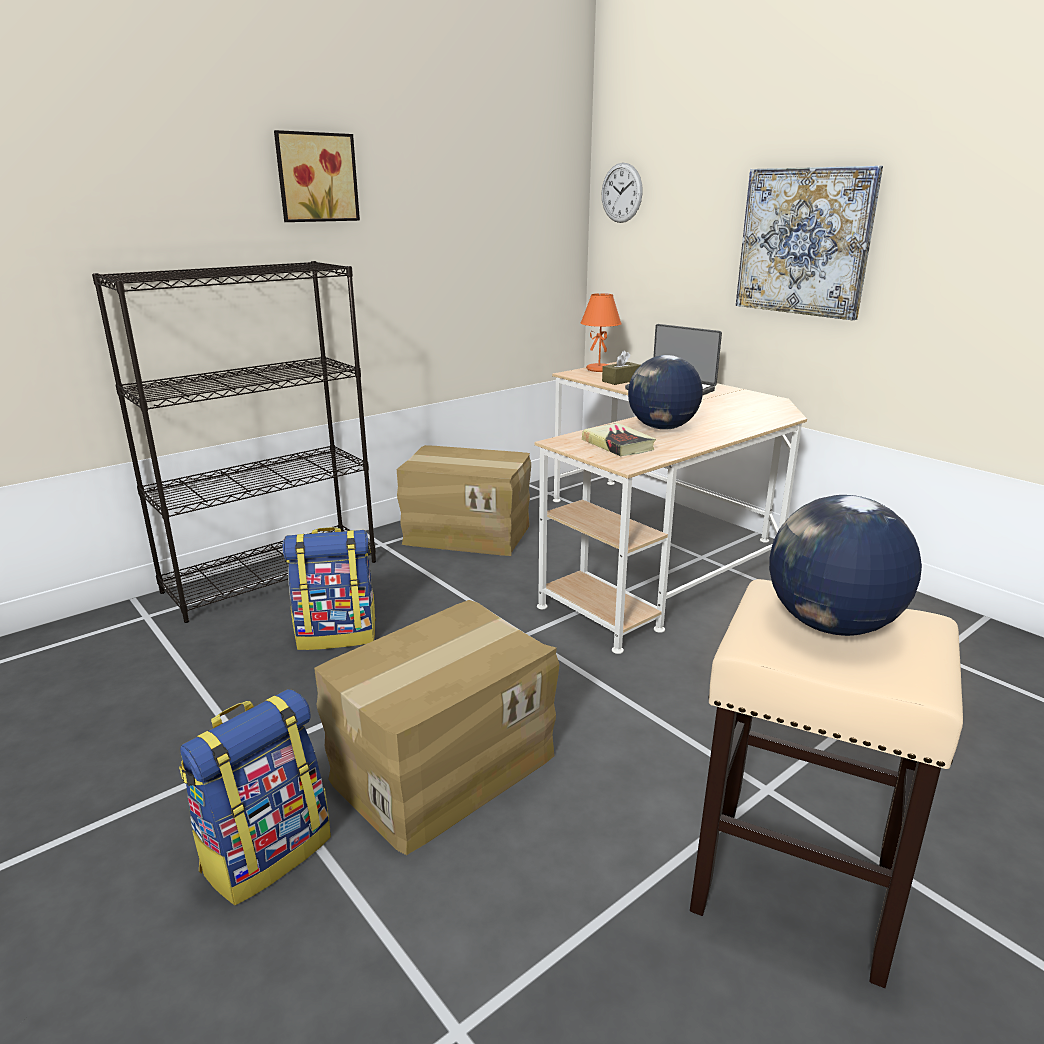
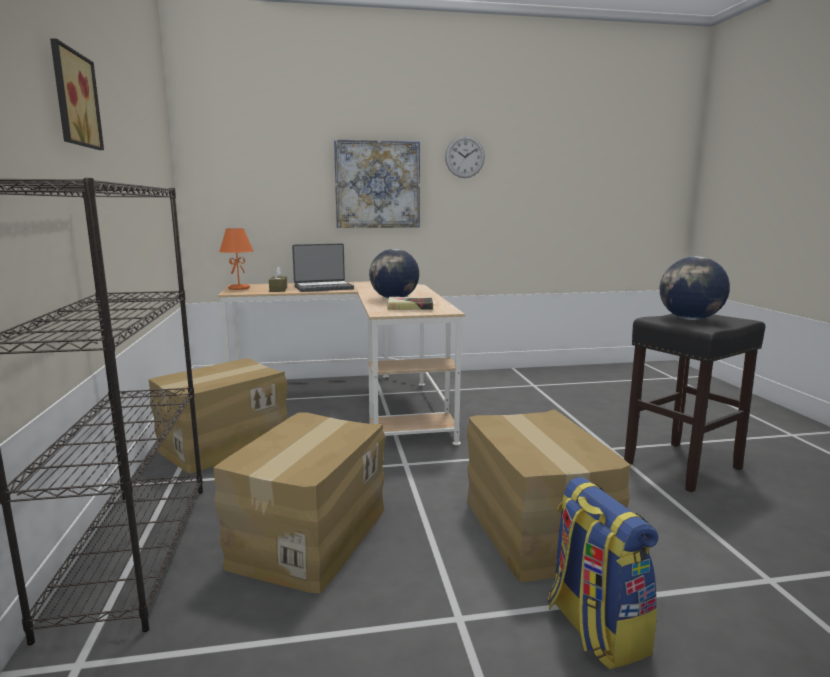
camera: 60 degrees left, 10 degrees down
(337, 635) = (308, 536): backpack -> cardboard box
(621, 193) = (212, 153): wall clock -> wall clock (464, 157)
(791, 889) = (681, 466): beige stool -> black stool

